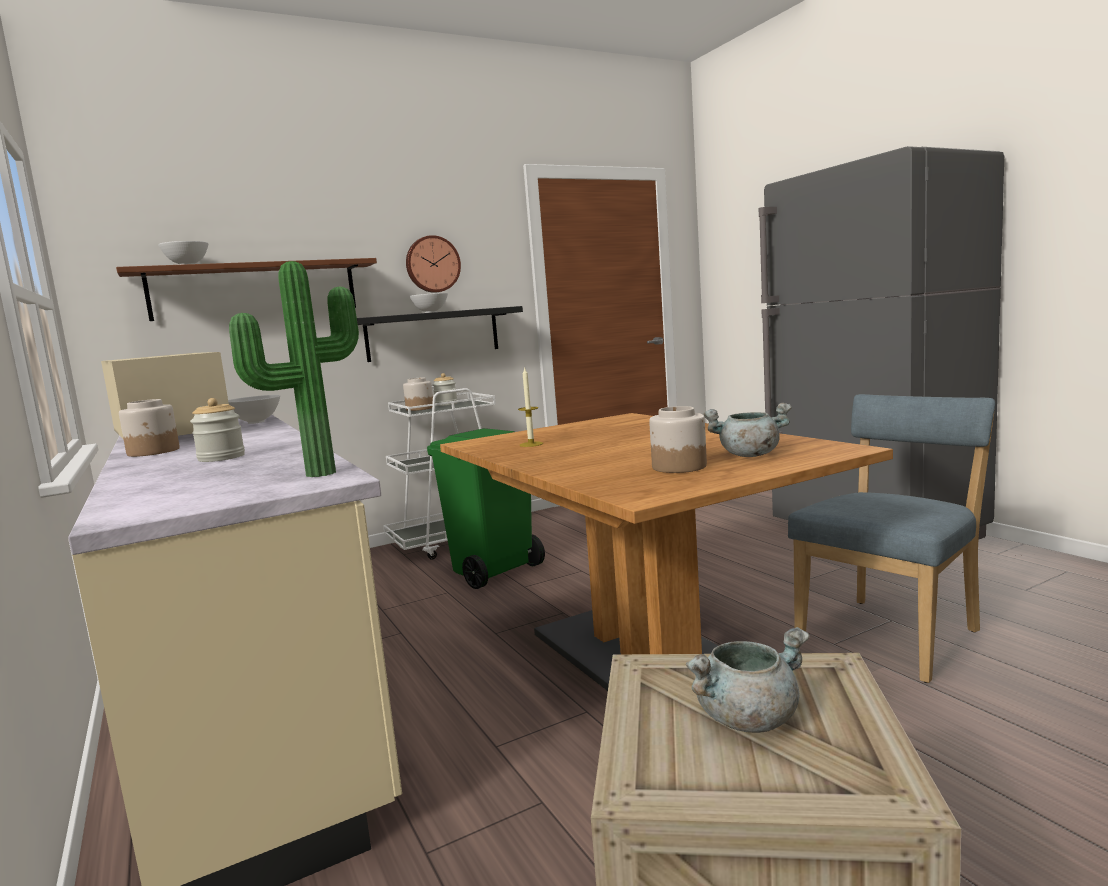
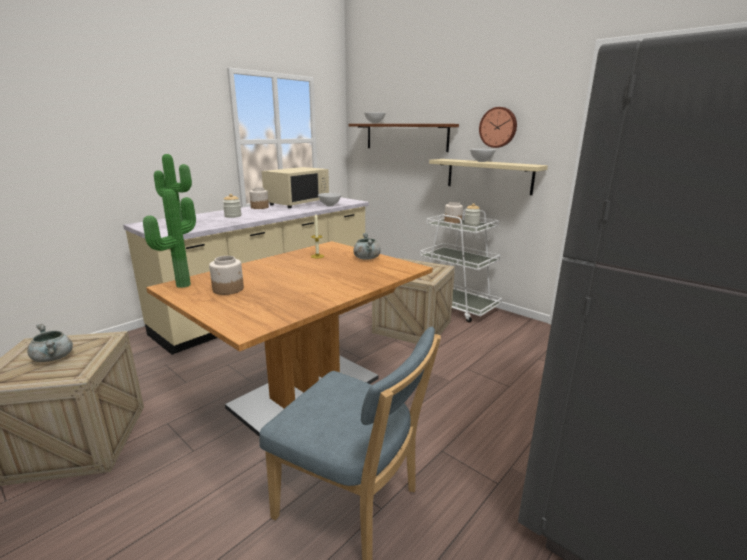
camera: 70 degrees right, 10 degrees up
(433, 334) = (489, 176): black shelf -> beige shelf
(493, 572) = (412, 327): green trash can -> crate
(638, 491) = (181, 285): none -> potted plant
(748, 455) = (247, 303): grey cooking pot -> grey cooking pot (366, 258)

